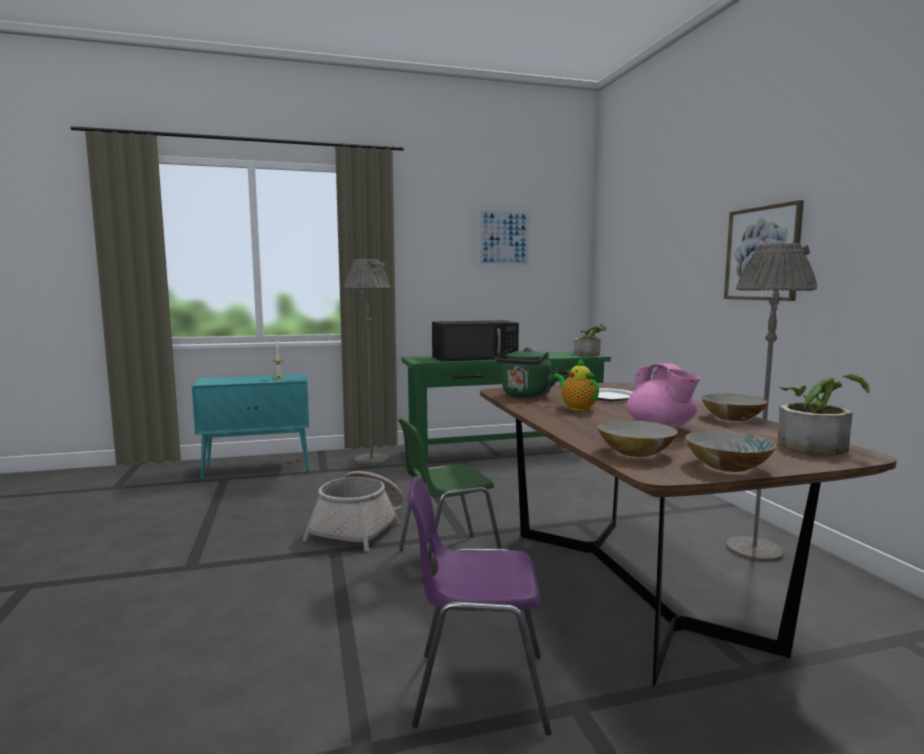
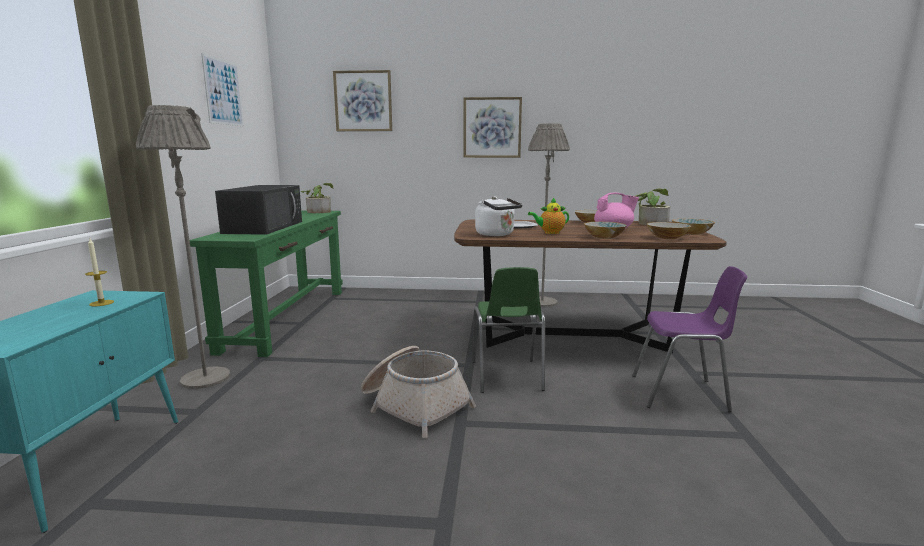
camera: 70 degrees left, 5 degrees up
(477, 689) = (681, 394): purple chair -> purple chair turned 105 degrees counterclockwise
(525, 395) = (497, 234): green kettle -> white kettle
(579, 426) = (604, 237): none -> bowl
(647, 230) = (363, 101): none -> picture

